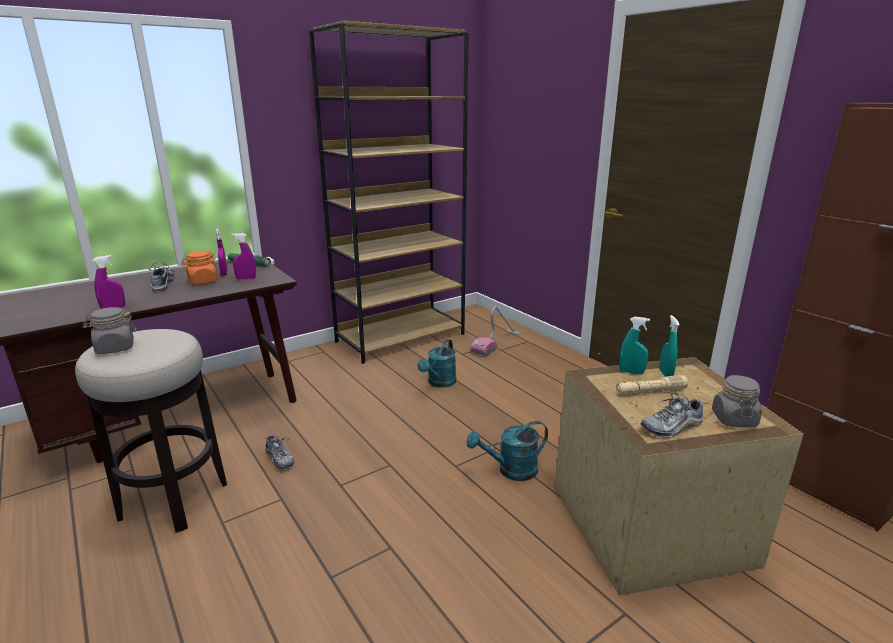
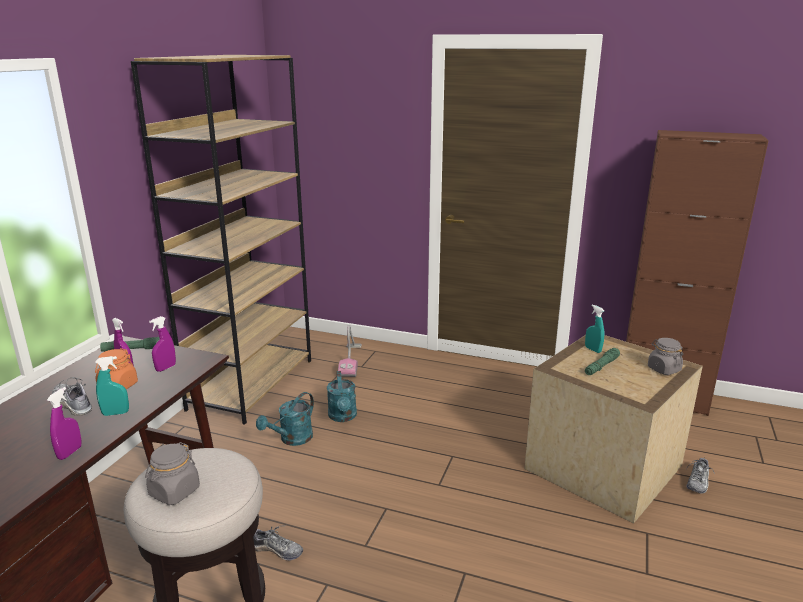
camera: 35 degrees left, 0 degrees up
(511, 471) = (482, 470): turquoise watering can -> turquoise watering can (292, 439)
(631, 372) = (573, 355): turquoise spray bottle -> turquoise spray bottle (115, 413)
(650, 391) = (601, 366): beige flashlight -> green flashlight
(672, 427) = (642, 387): shoe -> shoe (698, 482)

